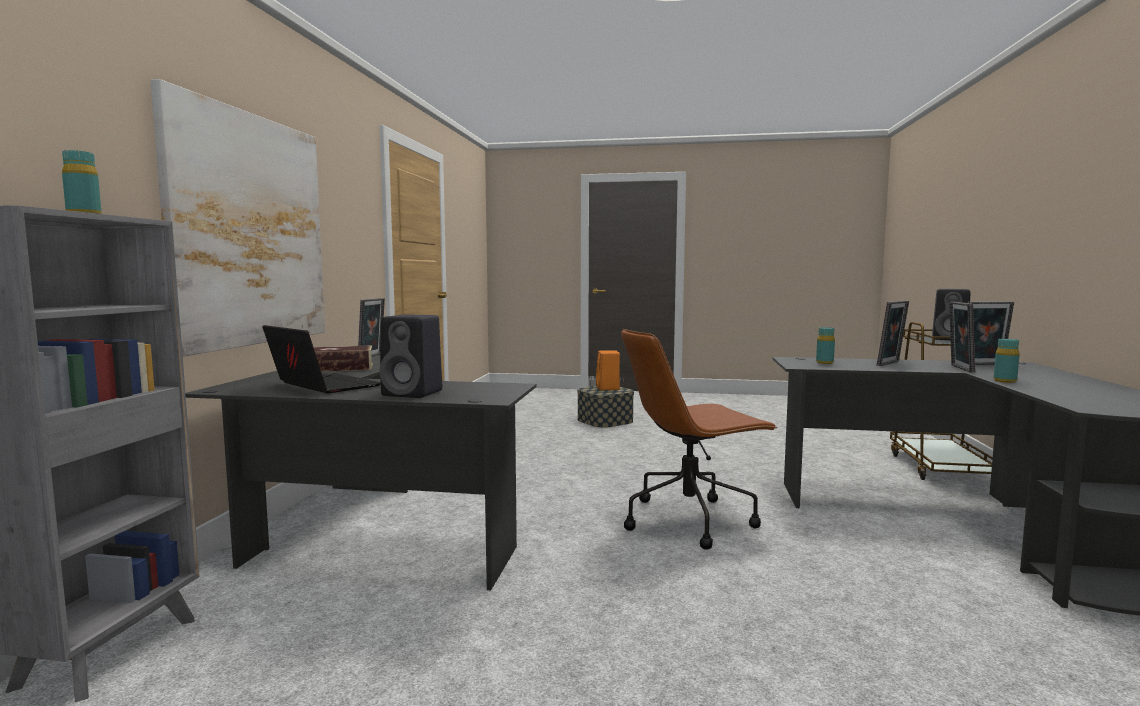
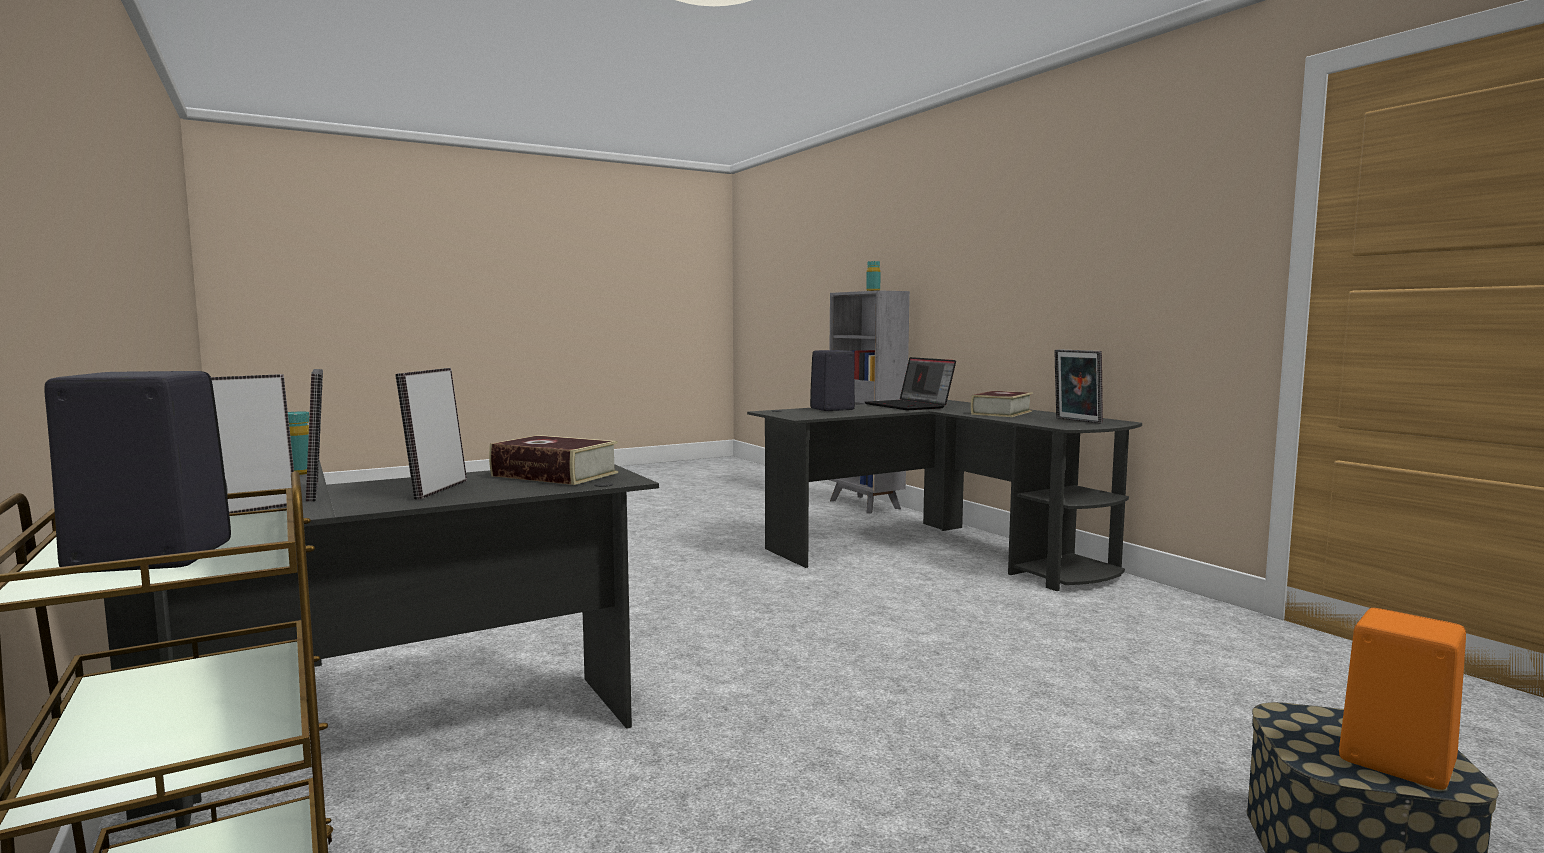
camera: 140 degrees right, 0 degrees up
(250, 230) = (1017, 281): picture -> none
(321, 386) = (910, 406): laptop -> laptop turned 60 degrees clockwise
(690, 520) = (702, 625): brown office chair -> none
(824, 363) = (554, 474): turquoise bottle -> book

